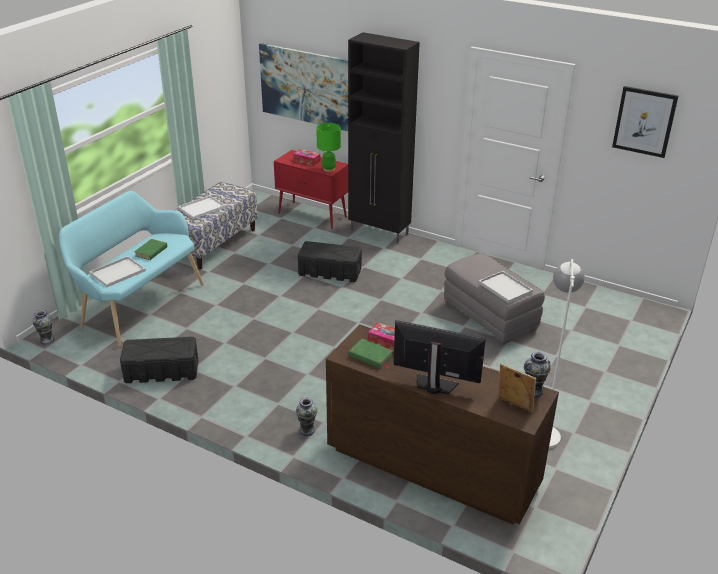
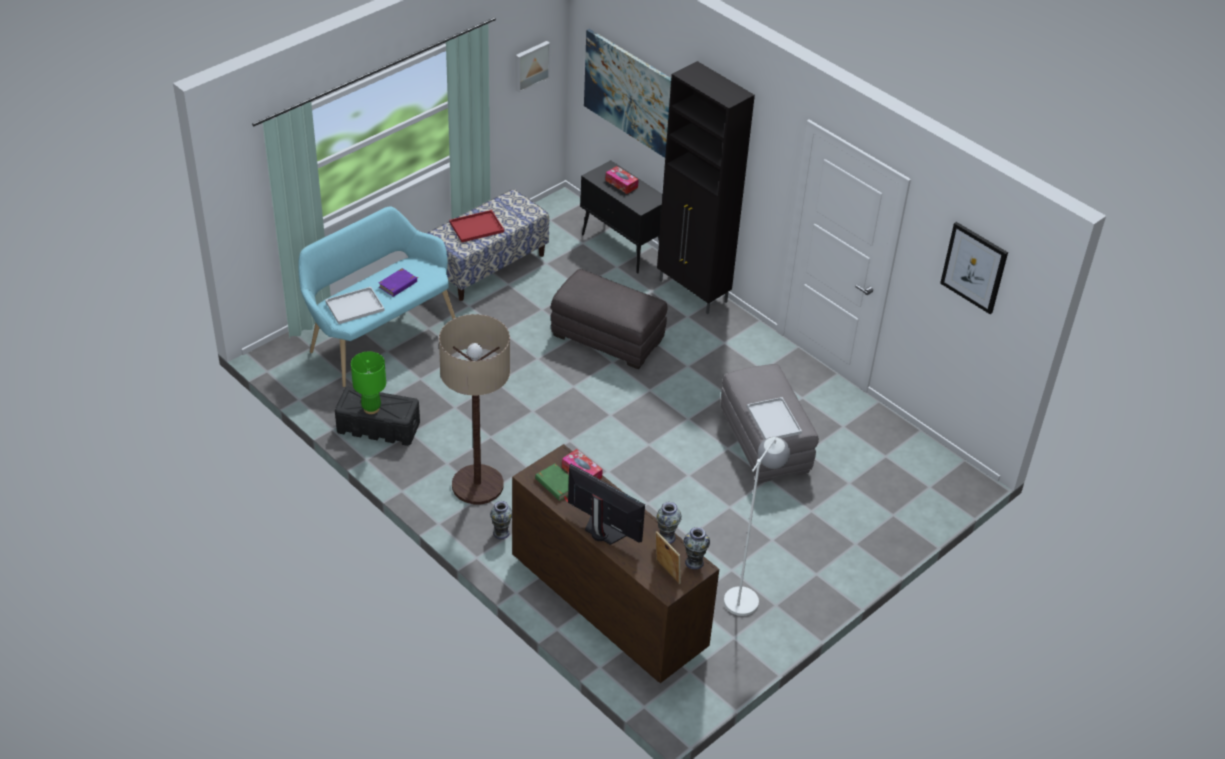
camera: 15 degrees right, 10 degrees up
(47, 340) = (272, 360): vase -> vase (666, 537)
(151, 251) = (398, 284): green book -> purple book
(202, 207) = (477, 226): white tray -> red tray
(219, 78) = (531, 65): none -> picture
(269, 397) = (477, 485): none -> floor lamp
(313, 215) = (623, 247): red cabinet -> black cabinet
(329, 169) = (642, 204): green table lamp -> green table lamp (371, 408)
(330, 272) = (608, 338): black storage box -> grey ottoman

